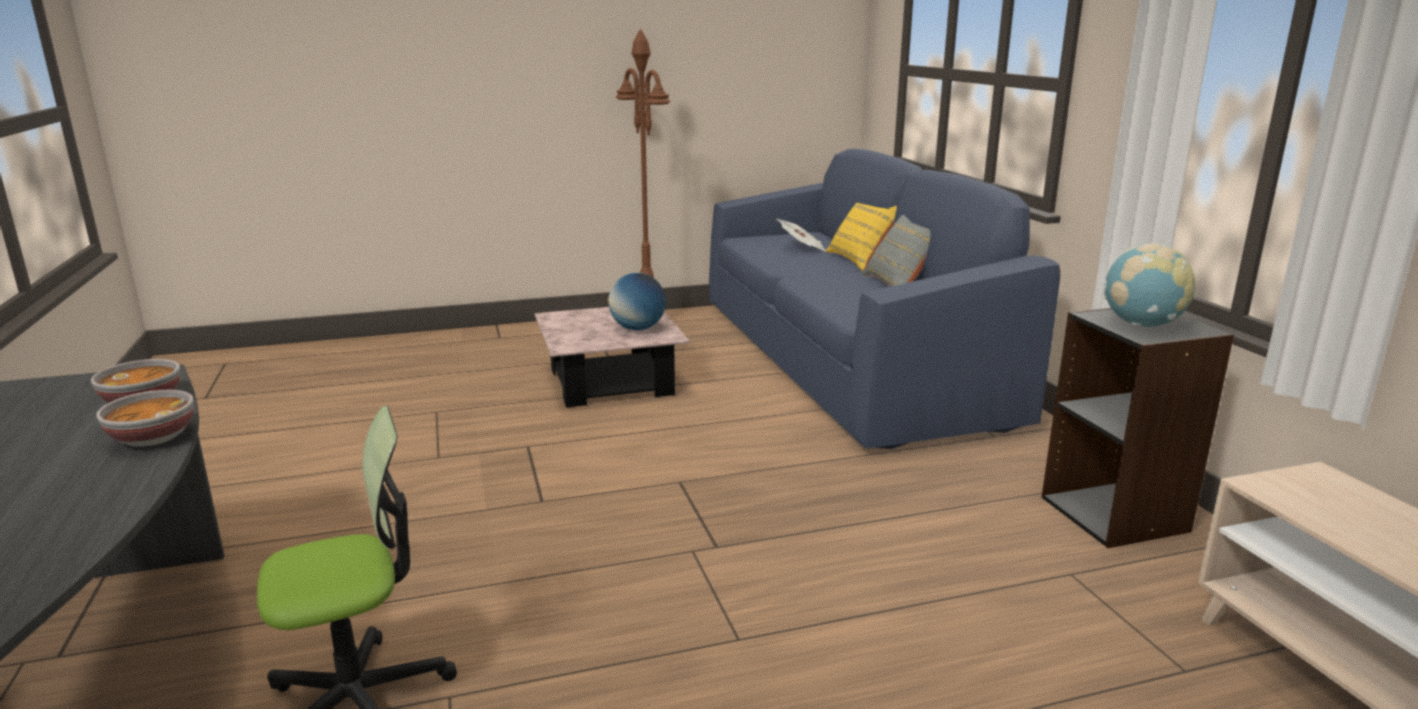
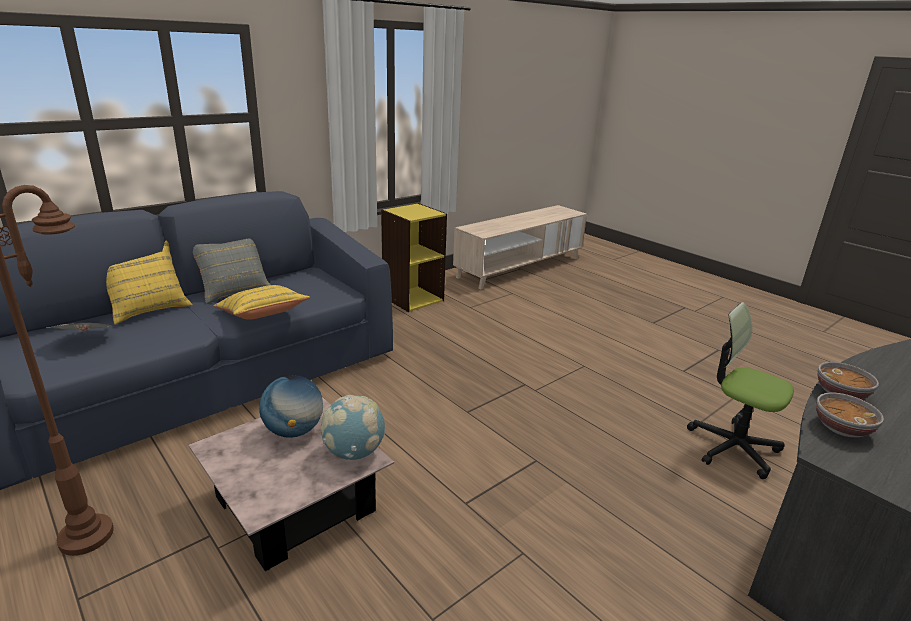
camera: 115 degrees left, 5 degrees up
(818, 291) = (262, 316): none -> yellow pillow
(1115, 514) = (412, 298): black bookcase -> yellow bookcase
(1142, 325) = (418, 212): globe -> globe (354, 452)

